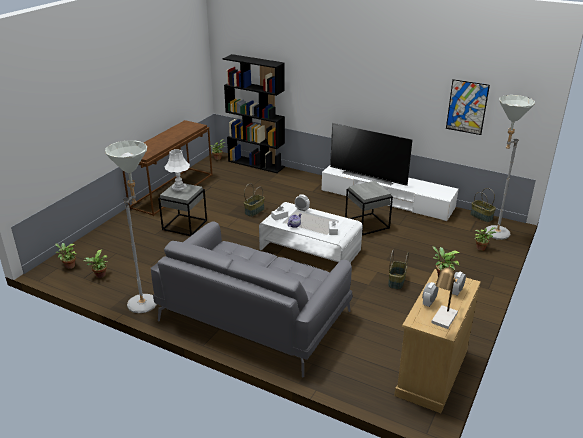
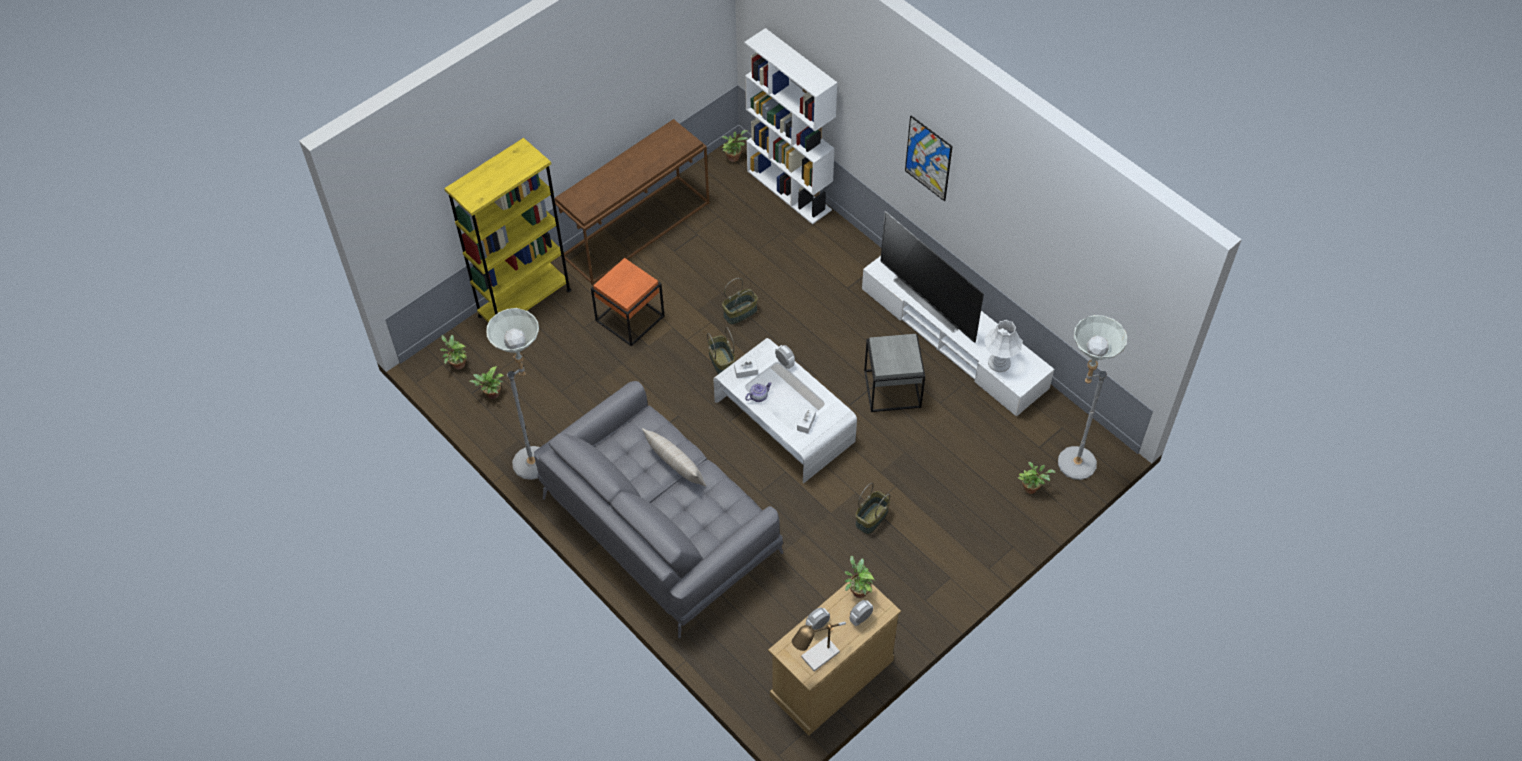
camera: 20 degrees right, 25 degrees up
(110, 231) = (524, 303): none -> yellow bookcase
(179, 187) = (625, 273): white table lamp -> white table lamp (999, 362)
(184, 225) = (630, 318): grey side table -> orange side table
(256, 164) = (790, 190): black bookcase -> white bookcase
(258, 262) = (675, 466): none -> beige pillow
(467, 107) = (1072, 278): picture -> picture (928, 158)
(482, 216) = (1078, 420): basket -> basket (722, 362)

